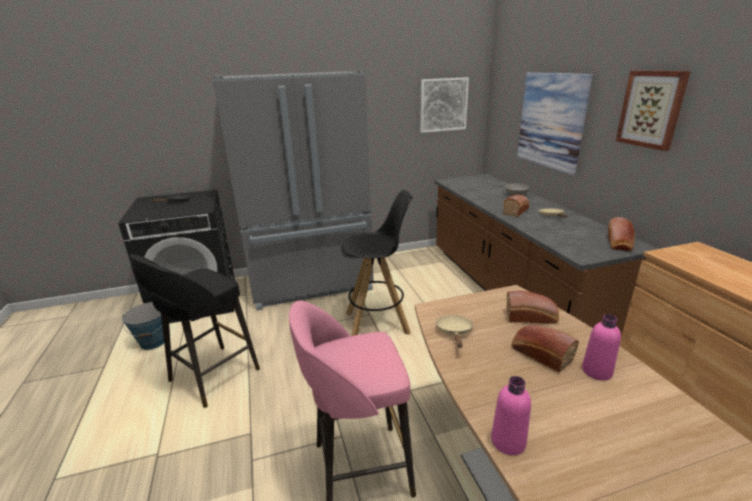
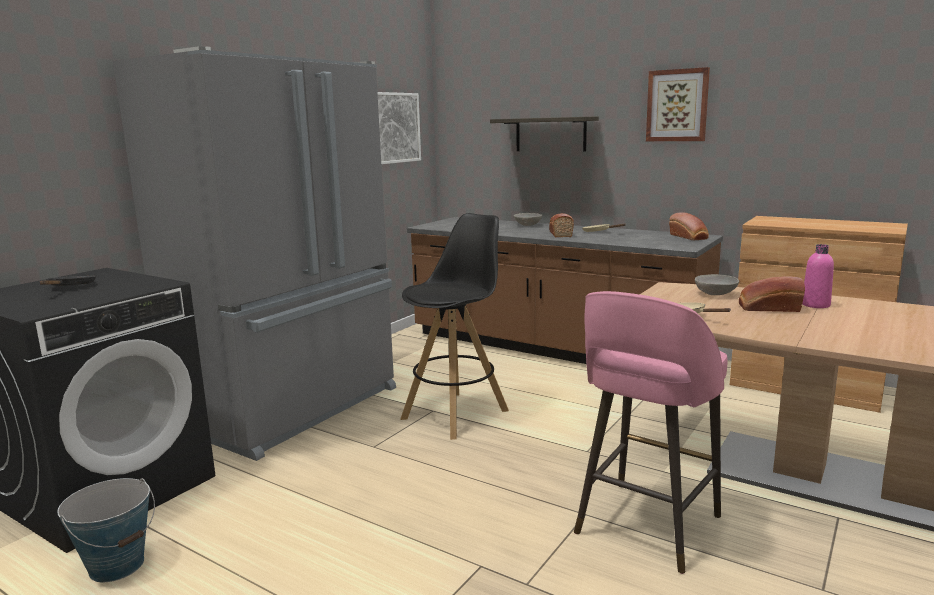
camera: 40 degrees left, 10 degrees down
(212, 376) = (317, 549): black stool -> none
(508, 441) = (853, 346): pink bottle -> none
(531, 317) = (716, 294): bread -> grey bowl
(551, 121) = (550, 134): picture -> shelf

